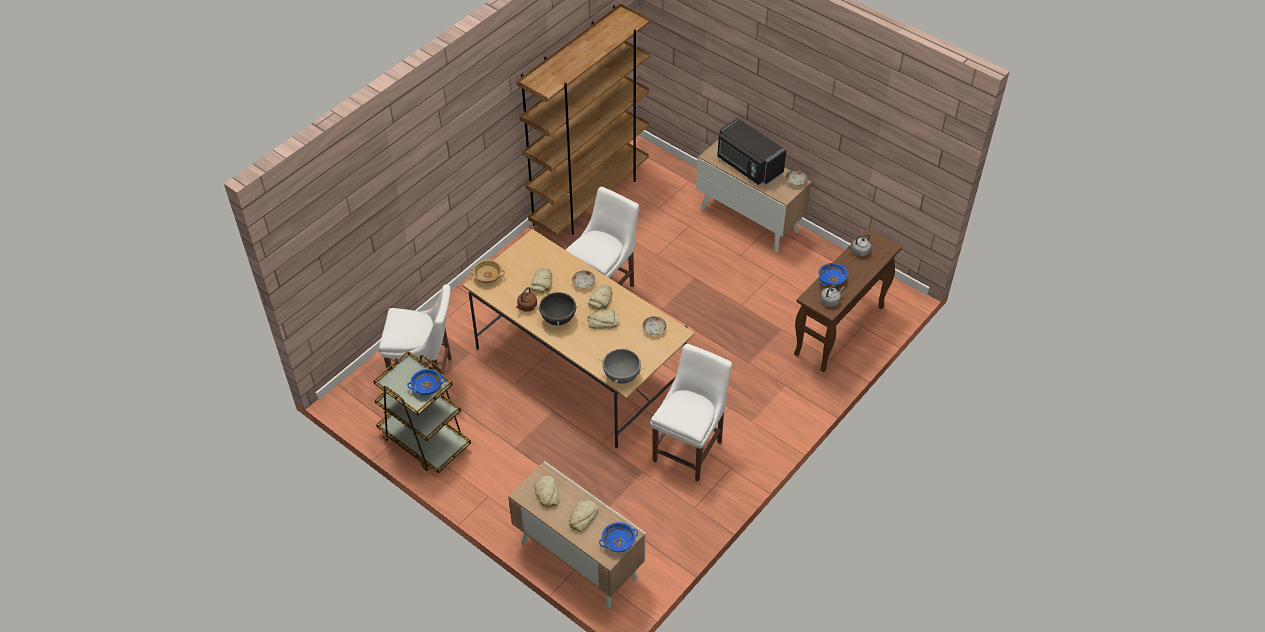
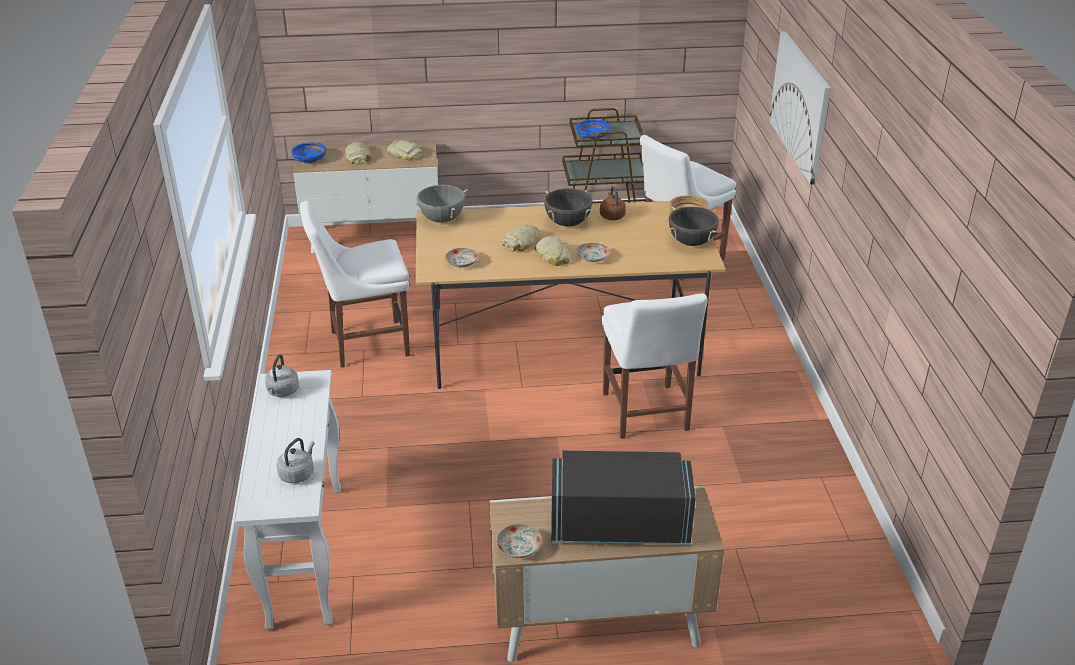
camera: 135 degrees right, 15 degrees down
(416, 188) = (800, 105): none -> picture
(519, 256) = (691, 242): none -> black cooking pot
(542, 283) = (631, 237): bread -> none
(589, 198) = (829, 498): brown bookcase -> none
(689, 449) = (365, 343): white chair -> white chair turned 90 degrees clockwise
(832, 279) = (305, 416): blue bowl -> none
(839, 331) = (305, 553): brown console table -> white console table

